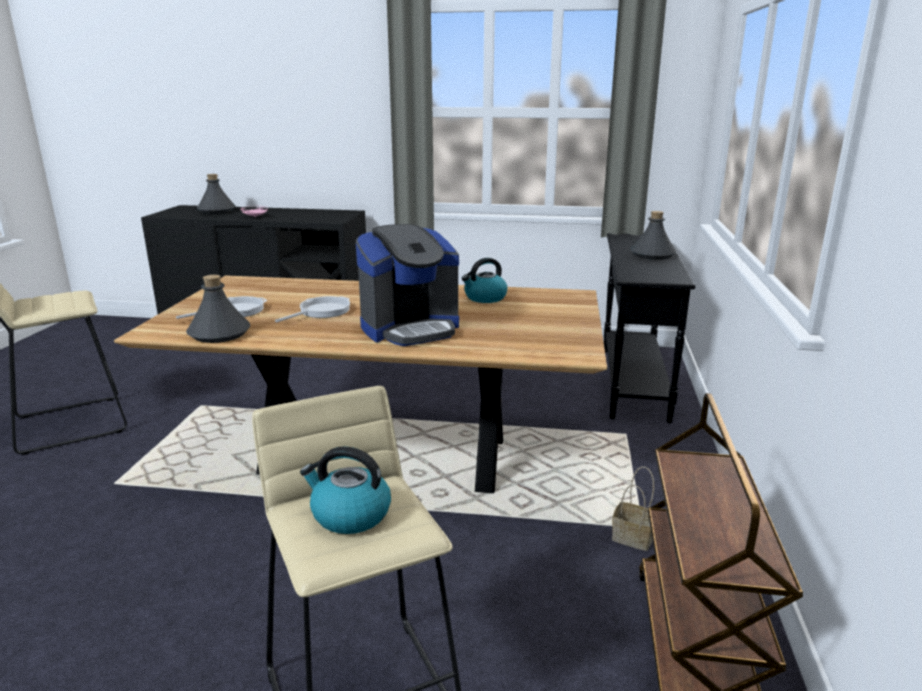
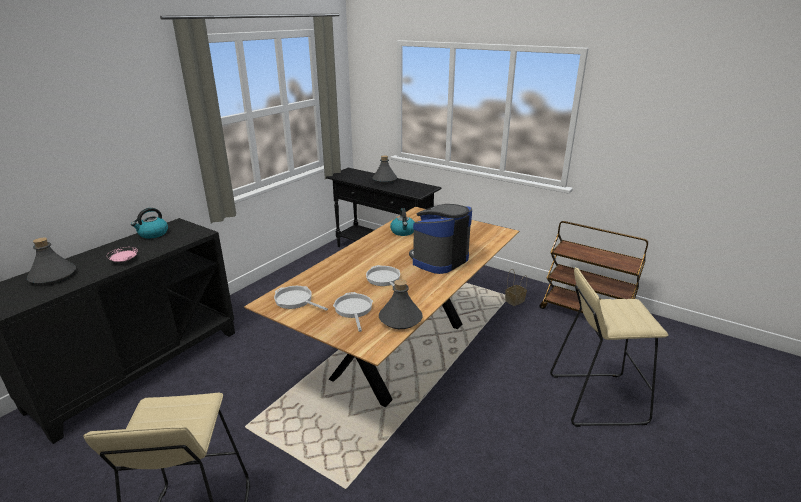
camera: 65 degrees left, 5 degrees up
(245, 288) = (295, 300): none -> frying pan
(349, 515) = (621, 314): kettle -> kettle (153, 234)
(410, 329) = (439, 259): coffee machine -> coffee machine turned 135 degrees counterclockwise

